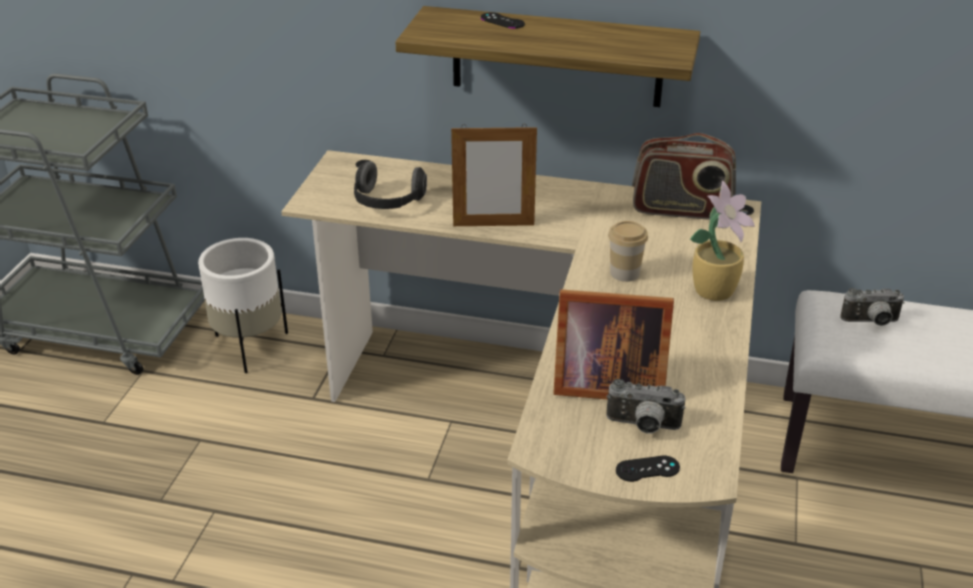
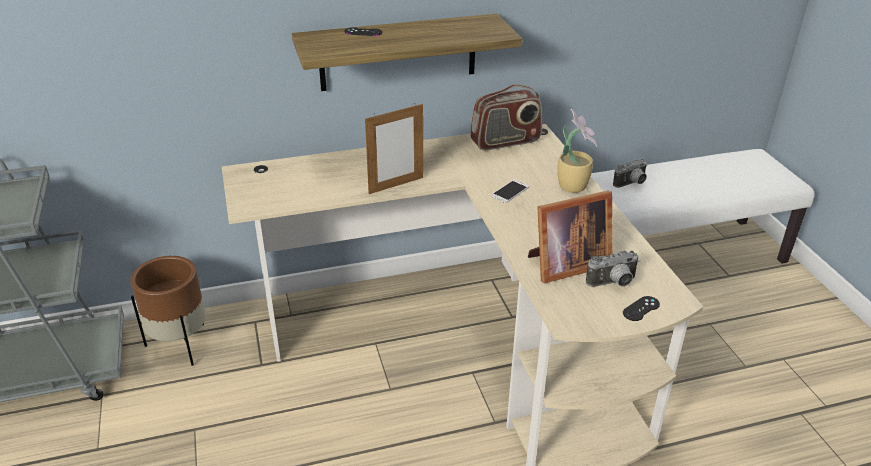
camera: 30 degrees left, 0 degrees up
(249, 347) = (180, 345): white planter -> brown planter
(387, 203) = (305, 191): headphones -> none
(624, 273) = (510, 191): cup -> phone

